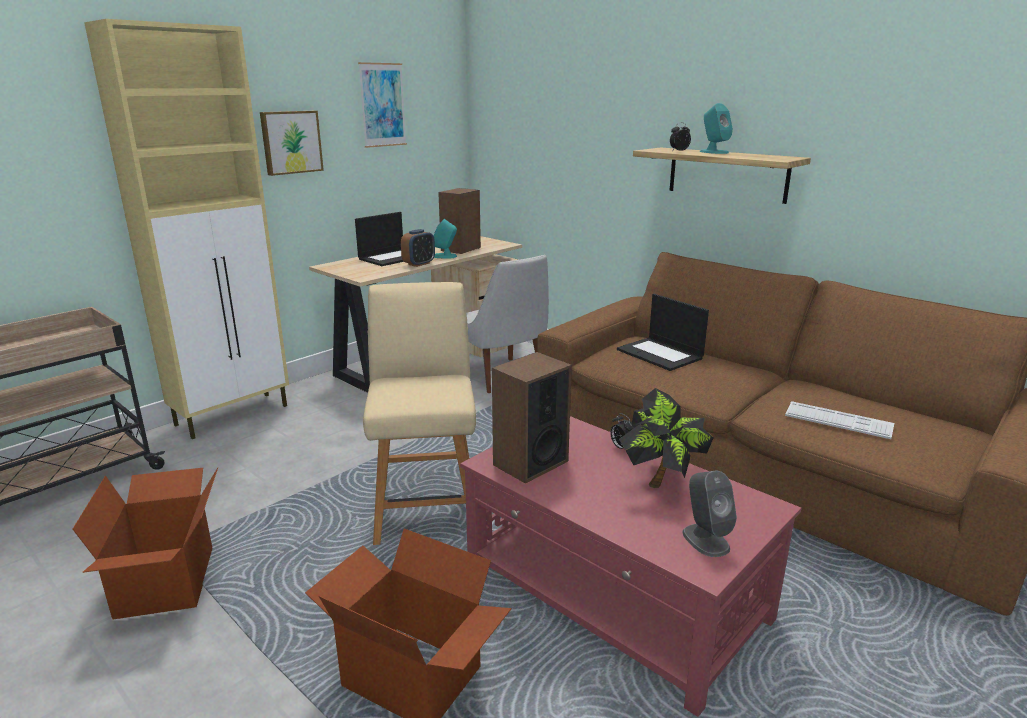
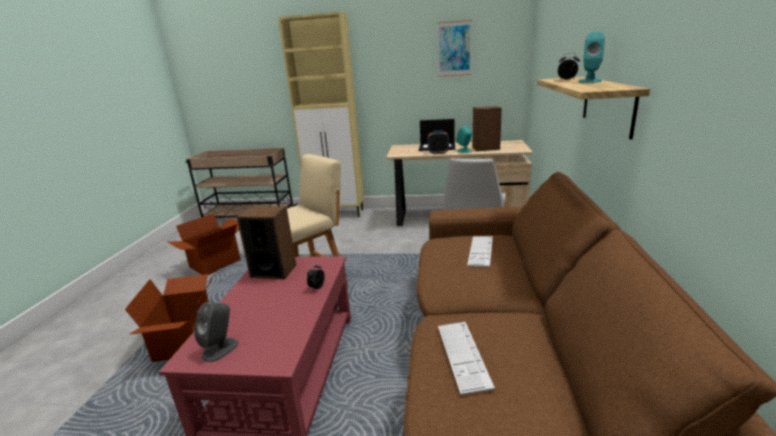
camera: 55 degrees right, 0 degrees up
(291, 142) = (388, 73): picture -> none
(661, 354) = (480, 251): laptop -> keyboard
(662, 480) = (286, 312): potted plant -> none

